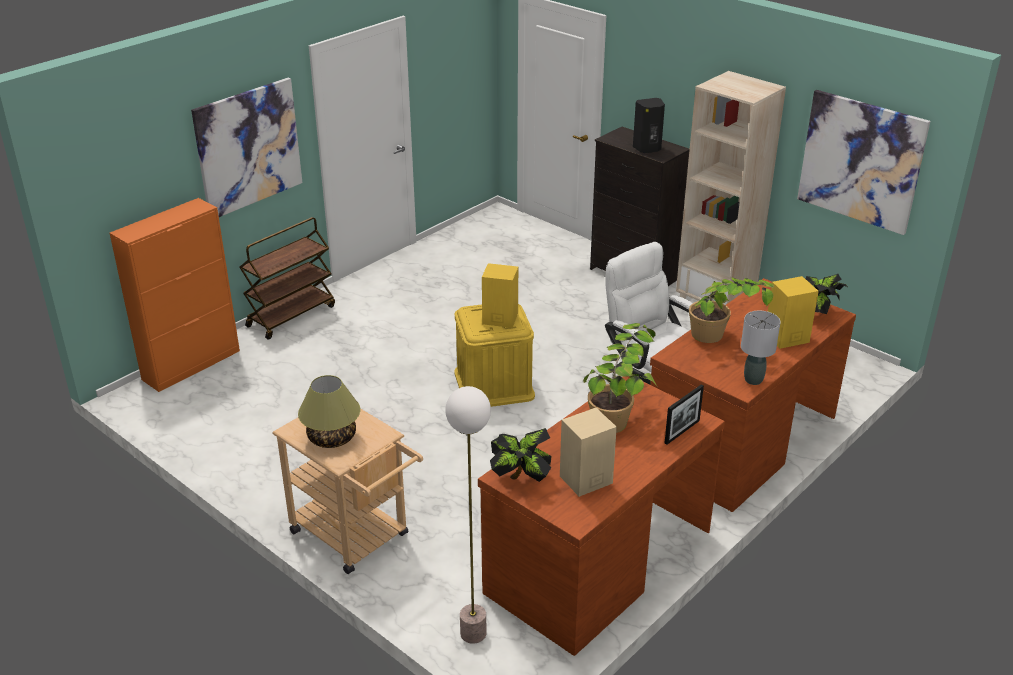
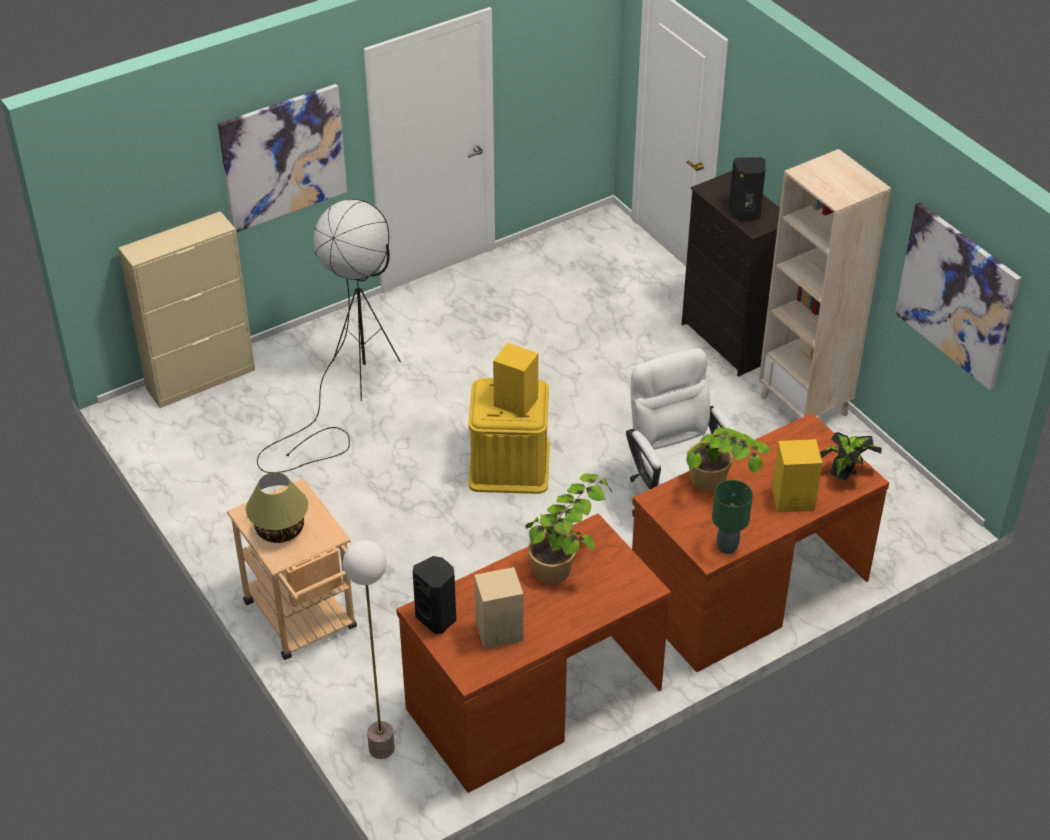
camera: 15 degrees right, 10 degrees up
(192, 365) = (201, 379): orange cabinet -> beige cabinet
(291, 316) = (322, 332): brown cart -> none
(330, 355) = (348, 393): none -> black floor lamp
(521, 479) = (437, 618): potted plant -> black speaker
(682, 432) = (620, 596): picture frame -> none
(753, 380) = (727, 547): grey table lamp -> green table lamp

